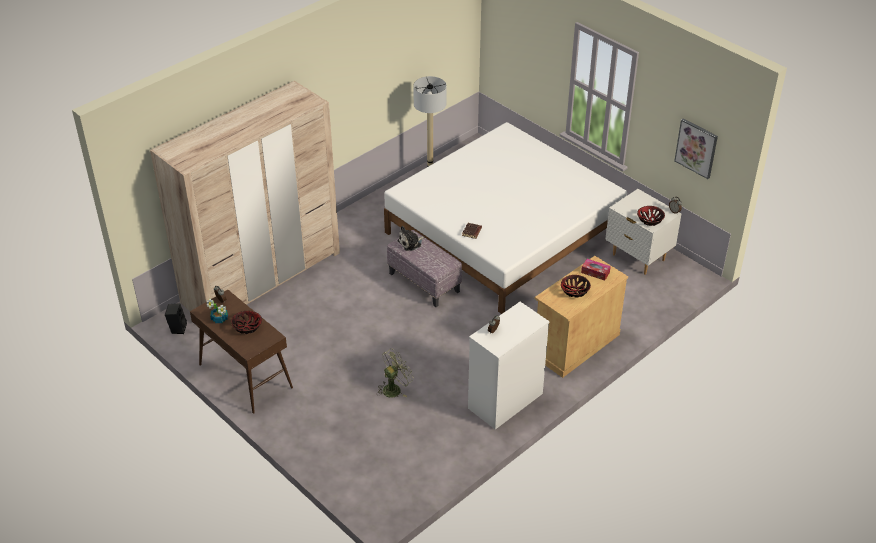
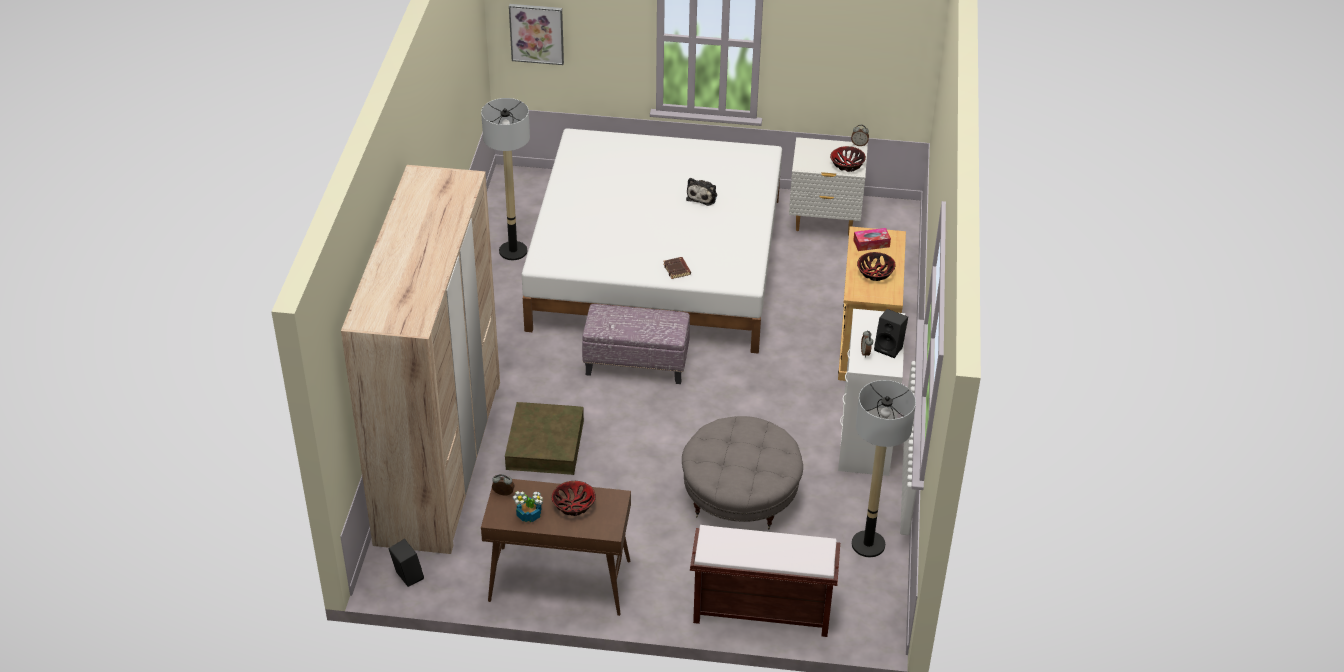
camera: 40 degrees left, 0 degrees up
(323, 299) = (545, 444): none -> brown storage box
(328, 459) = (760, 611): none -> brown bench
(394, 388) = (740, 495): green fan -> grey ottoman
(411, 243) = (610, 319): plush toy -> plush toy (703, 196)
(434, 461) = (868, 544): none -> floor lamp
(512, 336) = (890, 348): none -> black speaker
(696, 148) = (868, 56): picture -> picture (537, 33)

